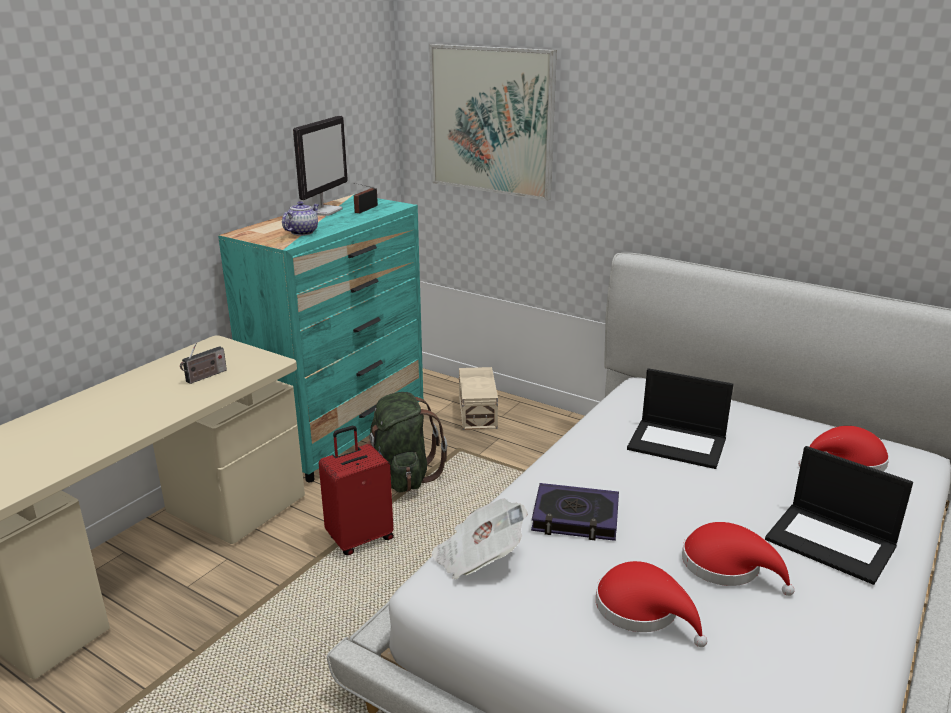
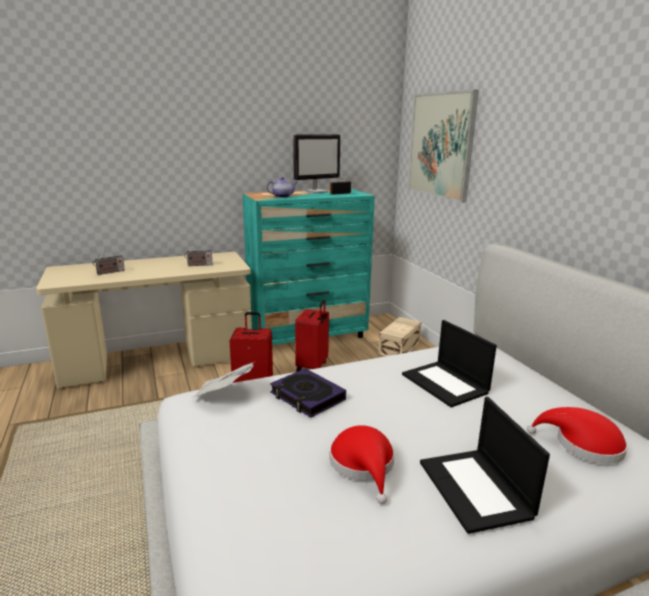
camera: 35 degrees right, 5 degrees down
(70, 437) = (109, 272): none -> radio
(402, 477) = (313, 367): green backpack -> red suitcase
(643, 610) = (266, 461): red hat -> none

